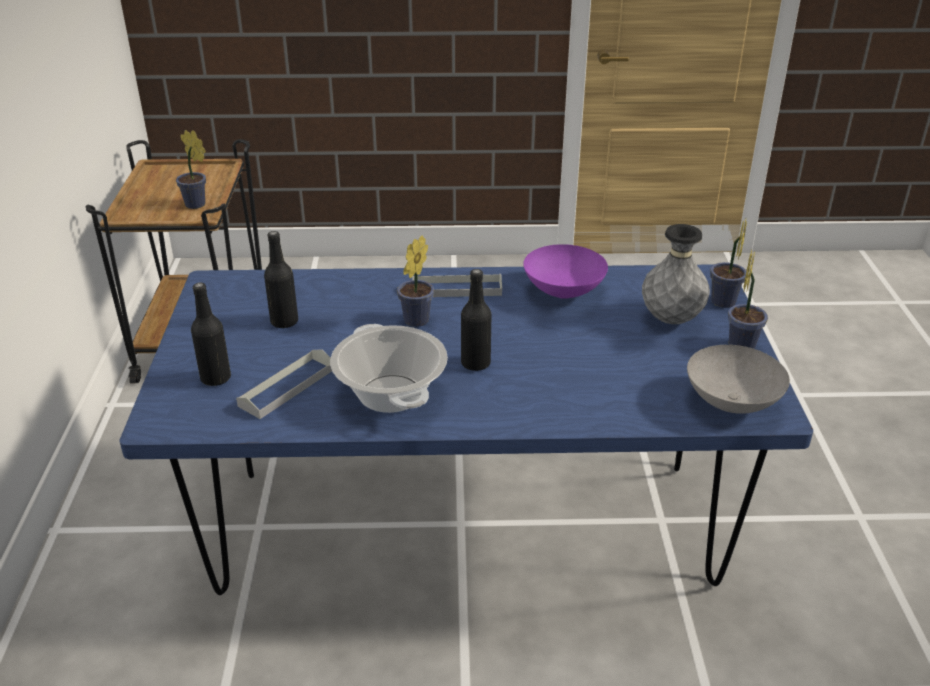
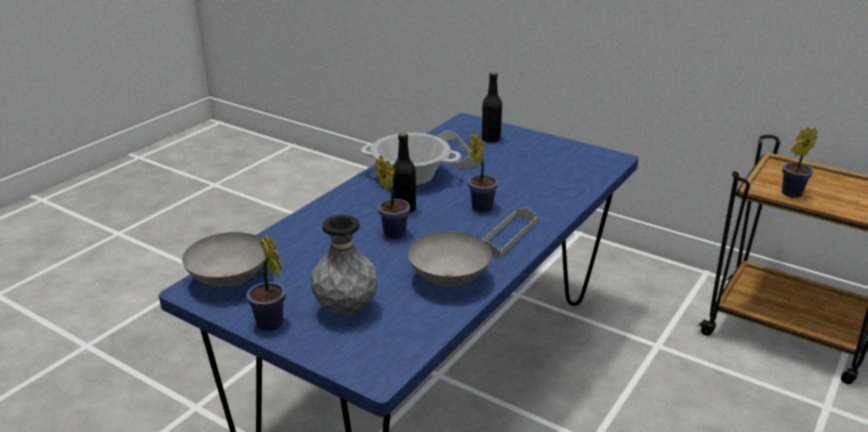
camera: 125 degrees right, 5 degrees down
(284, 322) = (532, 168): black bottle -> none
(565, 291) = (448, 280): purple bowl -> grey bowl
(723, 303) = (330, 352): potted plant -> potted plant (392, 232)

